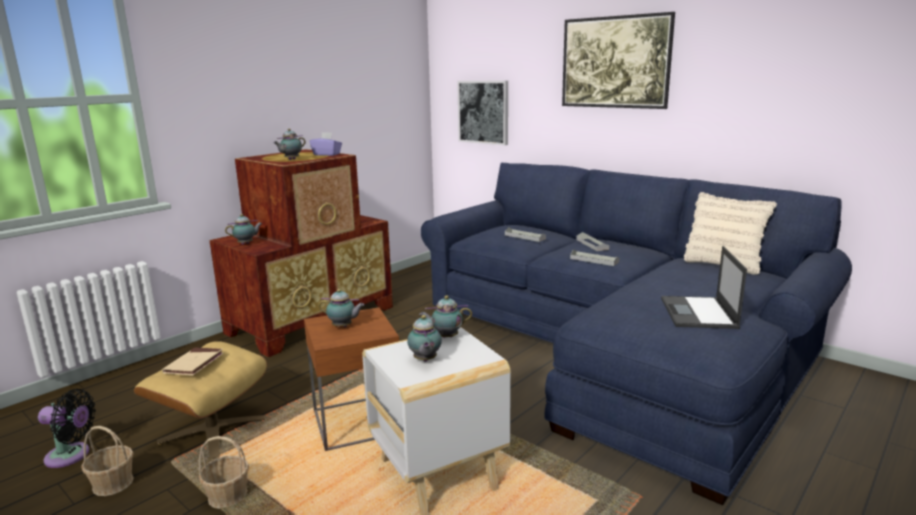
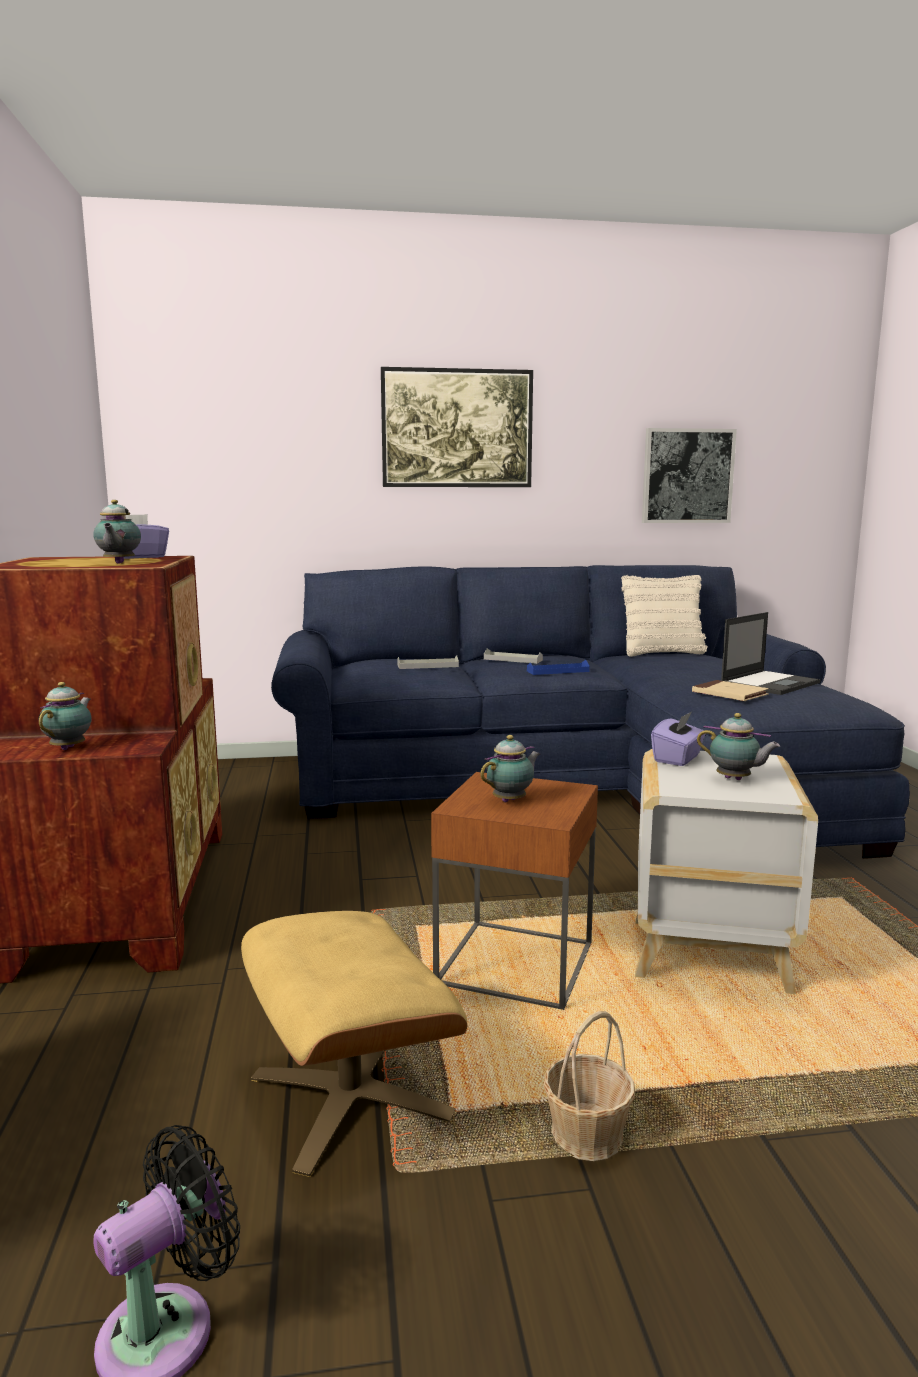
camera: 50 degrees left, 5 degrees down
(113, 483) = (383, 1275): basket -> none
(194, 364) = (345, 955): beige book -> beige book (729, 694)
(445, 337) = (677, 758): teapot -> purple tissue box
(483, 112) = (234, 500): picture -> picture (687, 476)
(594, 260) = (558, 671): grey tray -> blue tray
(698, 313) = (770, 683): laptop -> laptop turned 90 degrees counterclockwise

